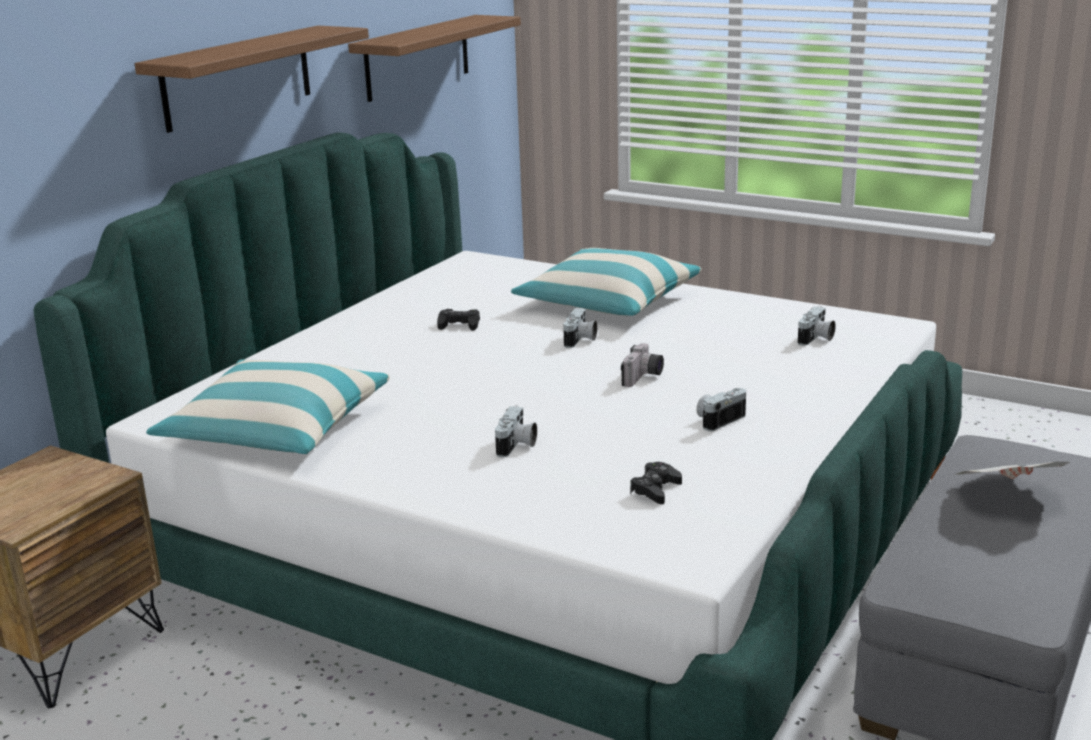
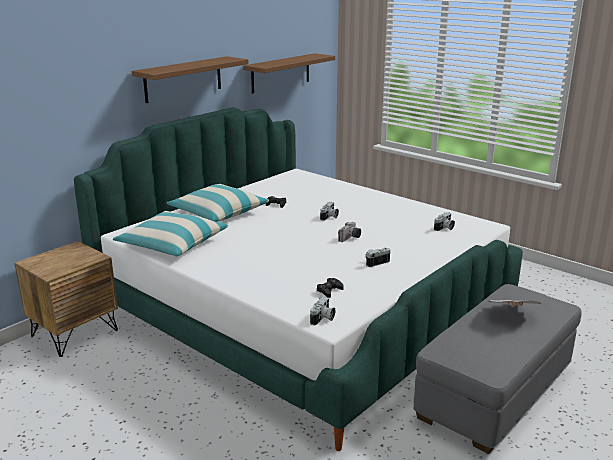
camera: 10 degrees right, 0 degrees up
(517, 446) = (276, 263): camera -> camera (323, 319)
(607, 302) = (351, 200): pillow -> pillow (218, 213)

